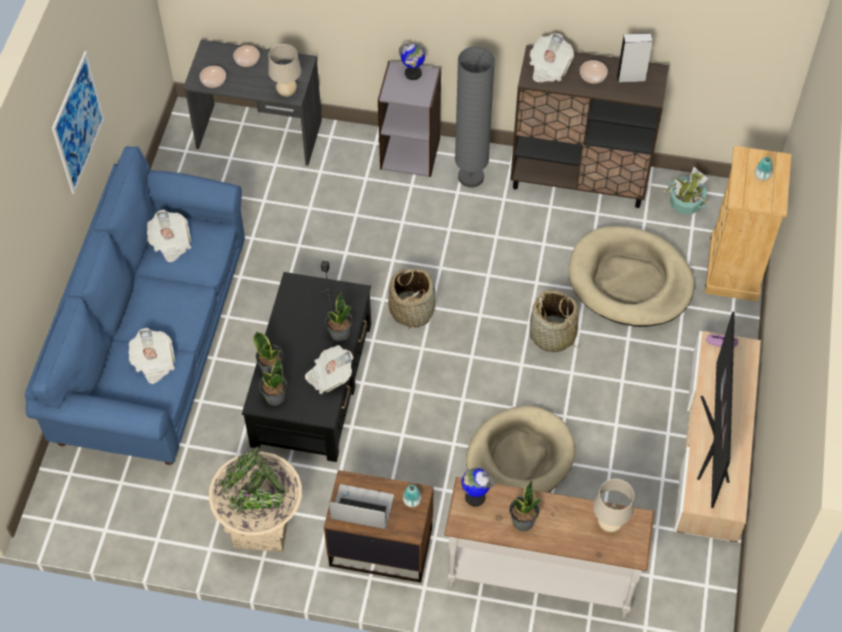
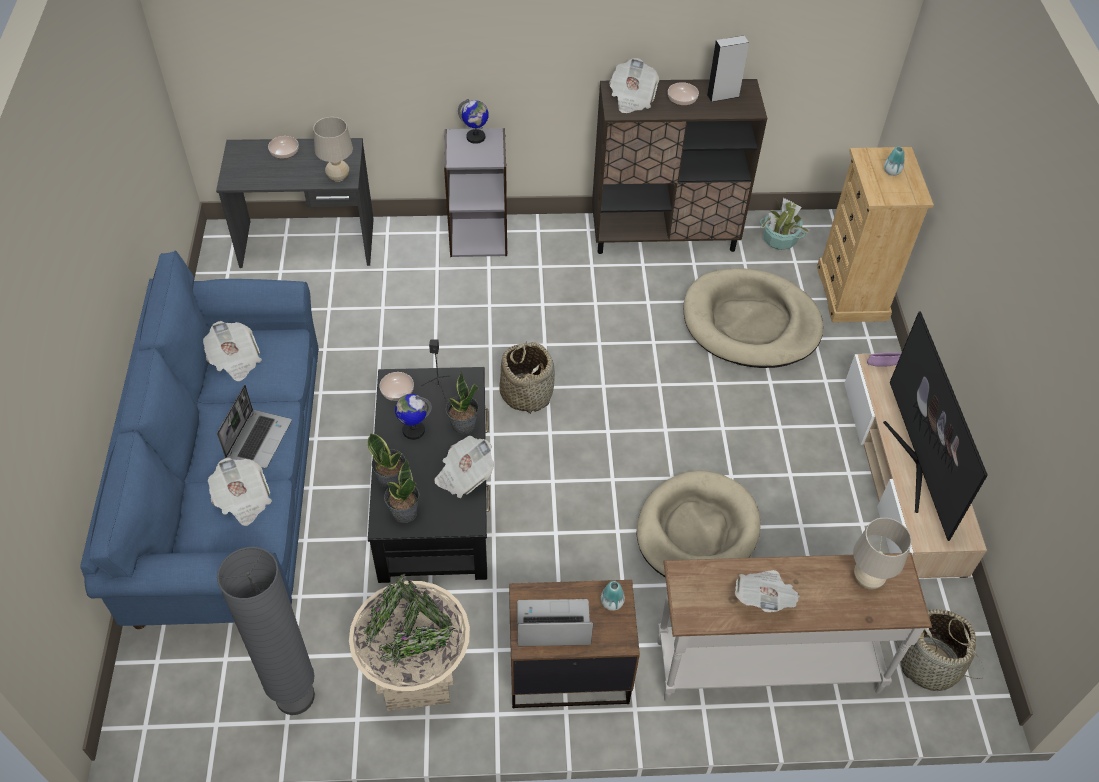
camera: 15 degrees left, 5 degrees down
(78, 123) = (97, 216): picture -> none
(176, 314) = (258, 439): none -> laptop
(213, 80) = (250, 177): bowl -> bowl (397, 391)
(471, 177) = (550, 249): grey floor lamp -> grey floor lamp (295, 697)
(475, 497) = (695, 580): globe -> globe (413, 430)
(522, 521) = (763, 598): potted plant -> newspaper
(553, 335) = (689, 393): basket -> basket (930, 665)

